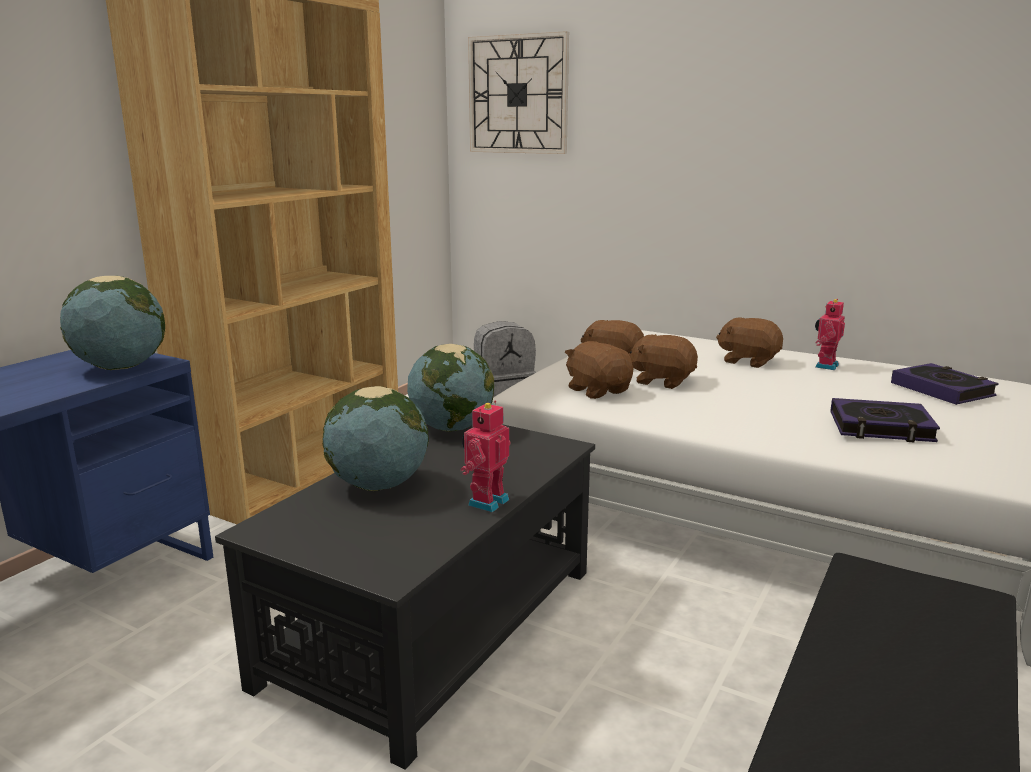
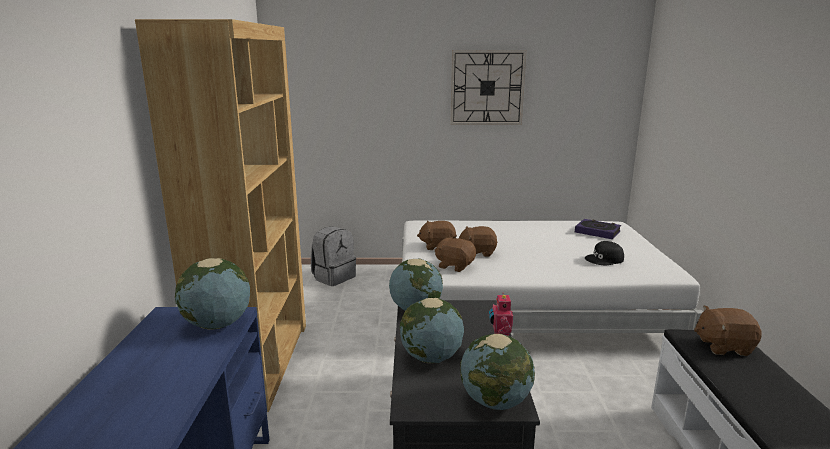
camera: 30 degrees left, 0 degrees up
(375, 558) = (495, 401): none -> globe
(518, 95) = (320, 80): wall clock -> wall clock (487, 88)
(748, 361) = (501, 231): brown plush toy -> brown plush toy (723, 346)
(825, 366) = (536, 227): toy robot -> none
(881, 427) = (604, 259): book -> black cap

